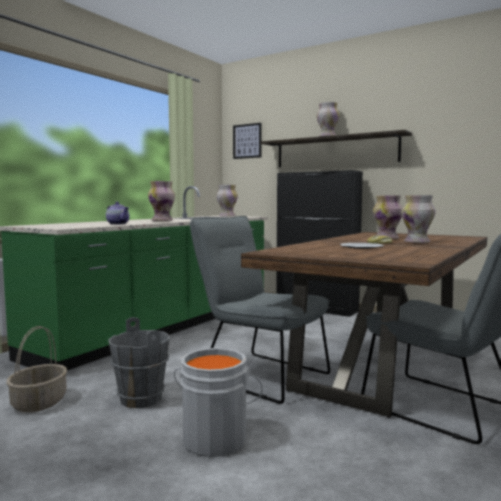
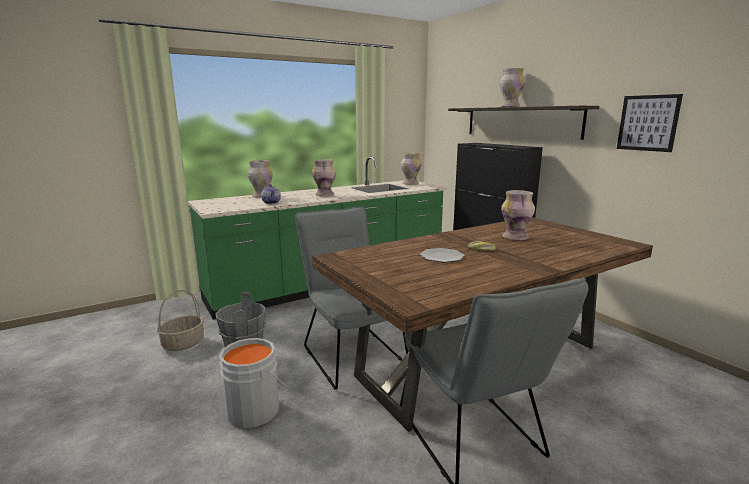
camera: 25 degrees right, 10 degrees up
(247, 141) = (445, 104): picture -> picture (648, 123)
(416, 242) = (527, 251): vase -> vase (261, 196)

